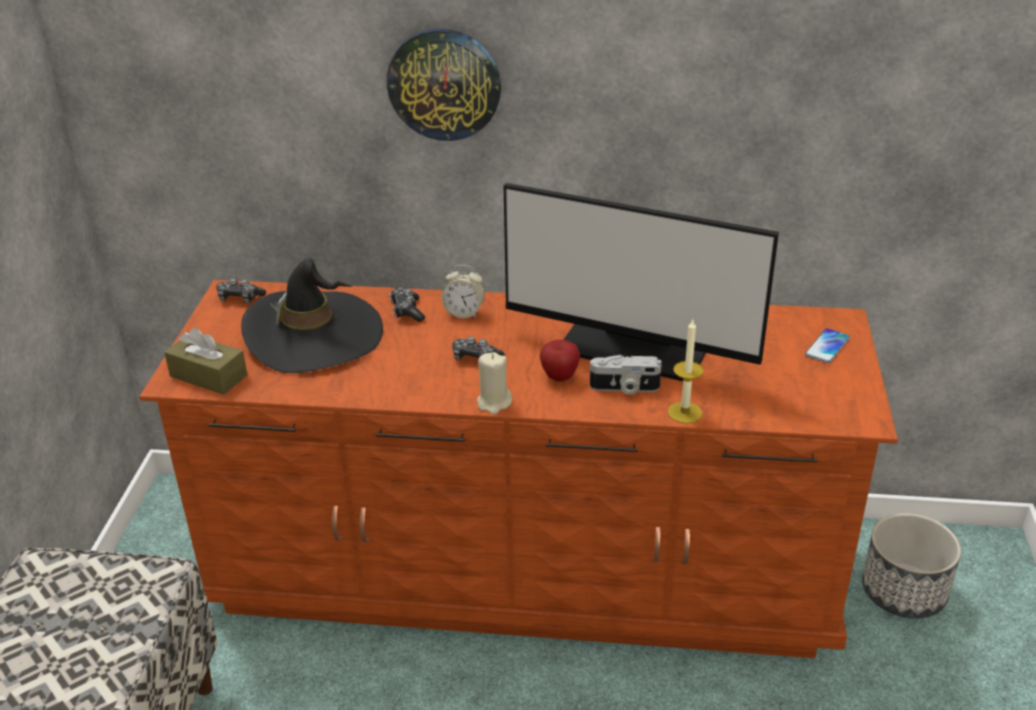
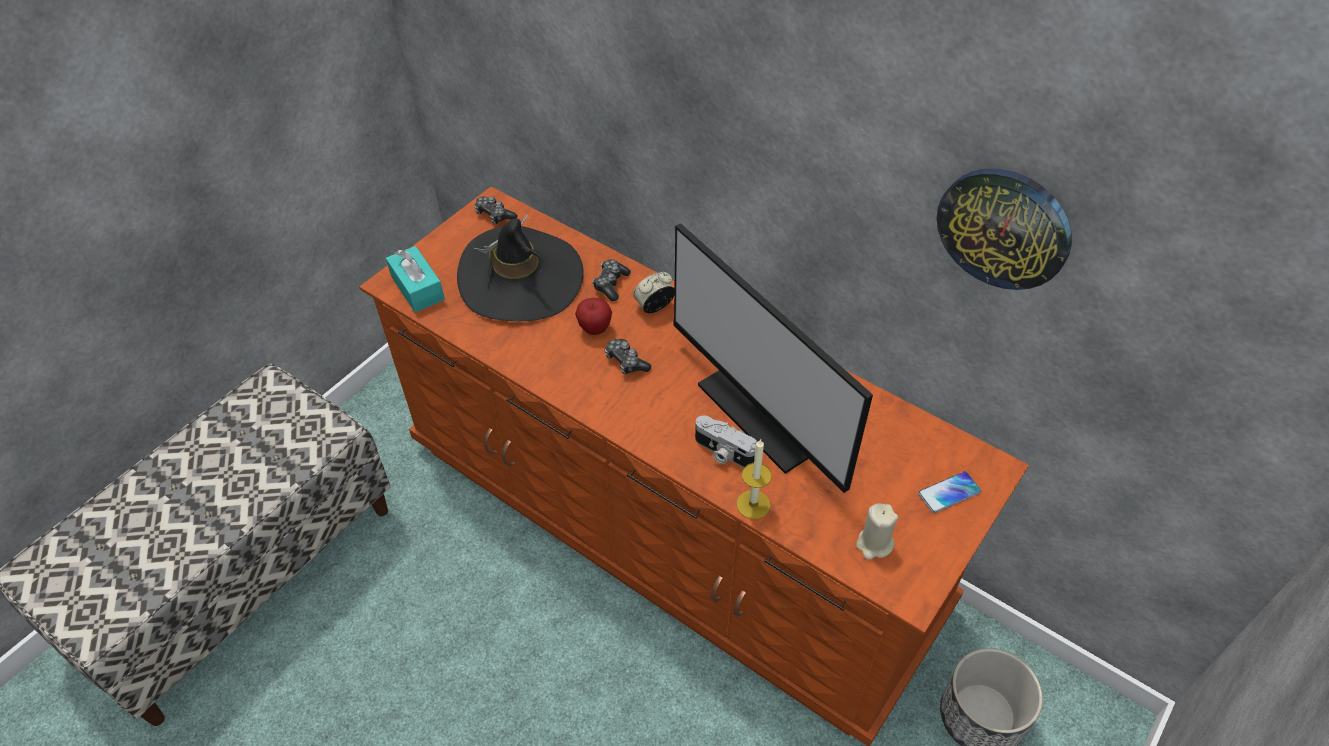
camera: 30 degrees right, 15 degrees up
(208, 376) = (417, 288): brown tissue box -> turquoise tissue box
(444, 84) = (672, 99): wall clock -> wall clock (1004, 228)
(464, 313) = (654, 307): alarm clock -> alarm clock turned 105 degrees clockwise
(494, 403) = (604, 416): beige candle -> beige candle (874, 544)
(559, 377) = (678, 414): apple -> apple (595, 329)

